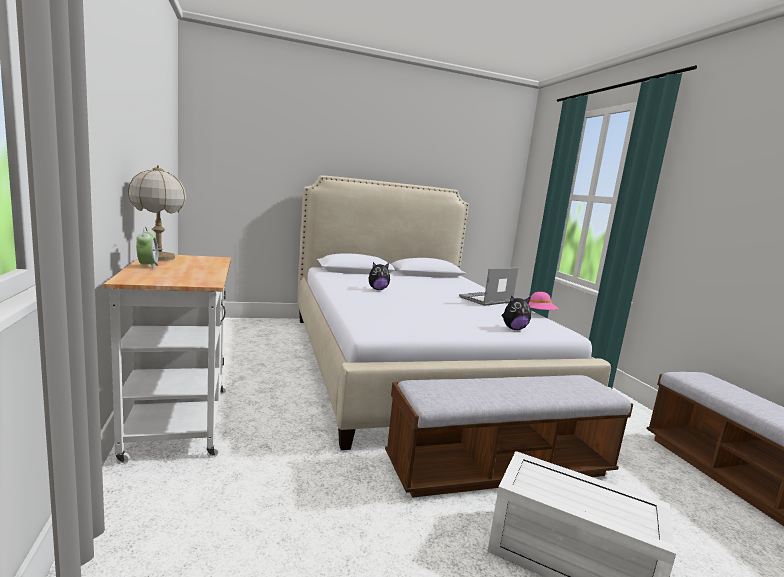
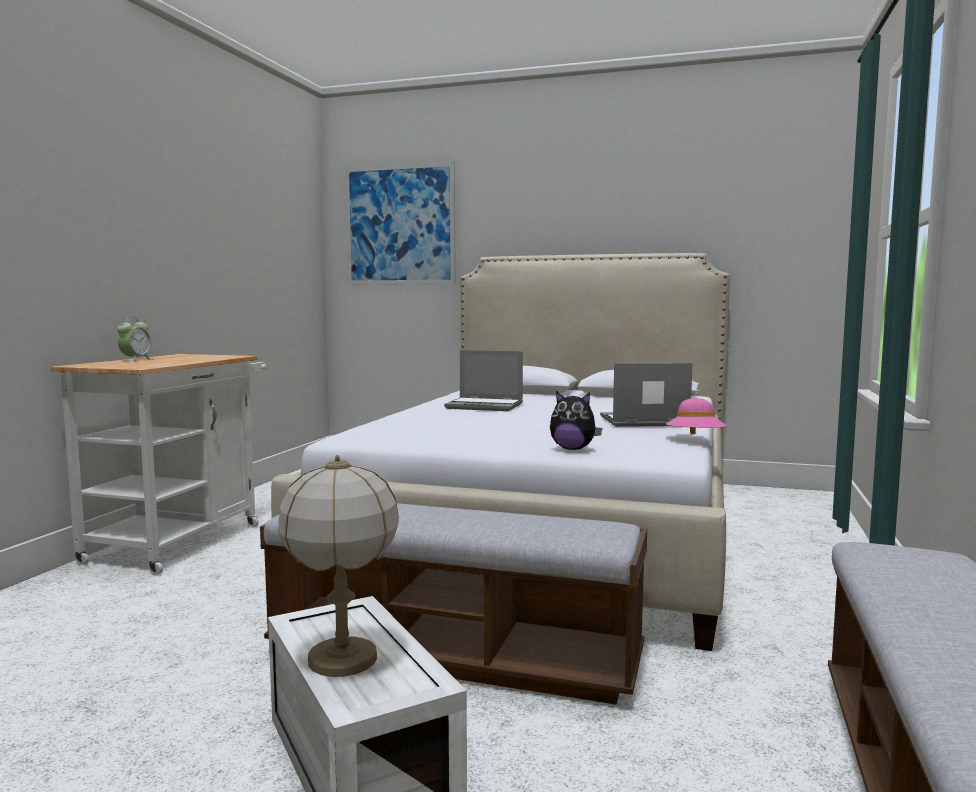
camera: 35 degrees right, 5 degrees down
(159, 258) = (176, 355): table lamp -> table lamp (343, 660)
(250, 141) = (400, 225): none -> picture
(377, 289) = (485, 406): plush toy -> laptop

